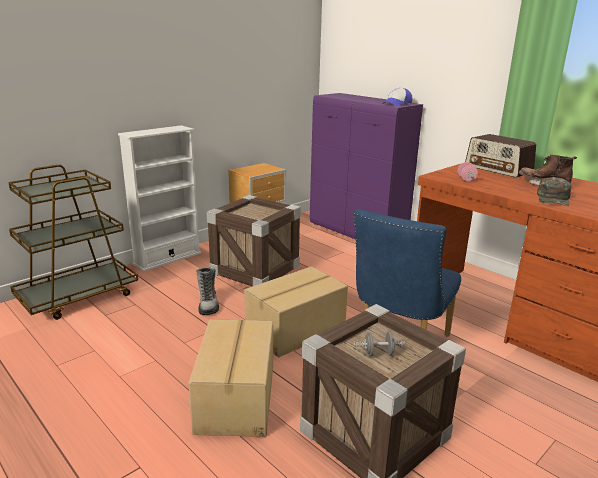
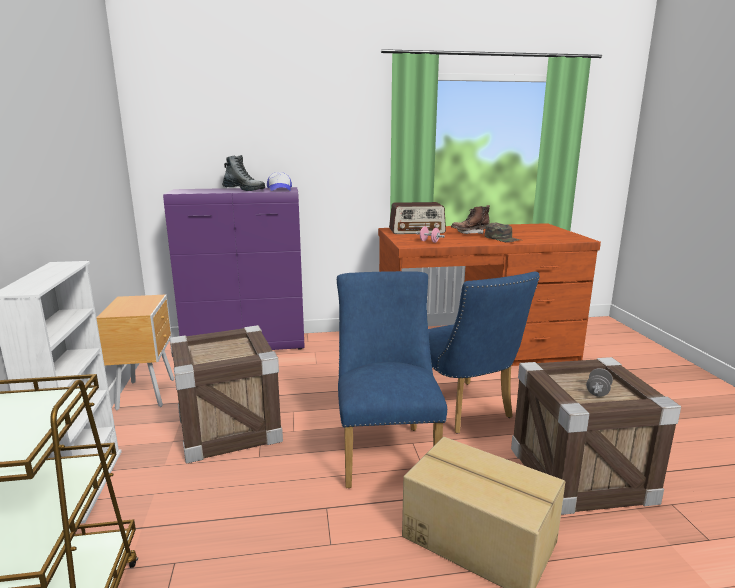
camera: 55 degrees left, 5 degrees down
(208, 304) = (262, 492): boot -> boot (244, 190)
(296, 330) = (386, 450): cardboard box -> blue chair

